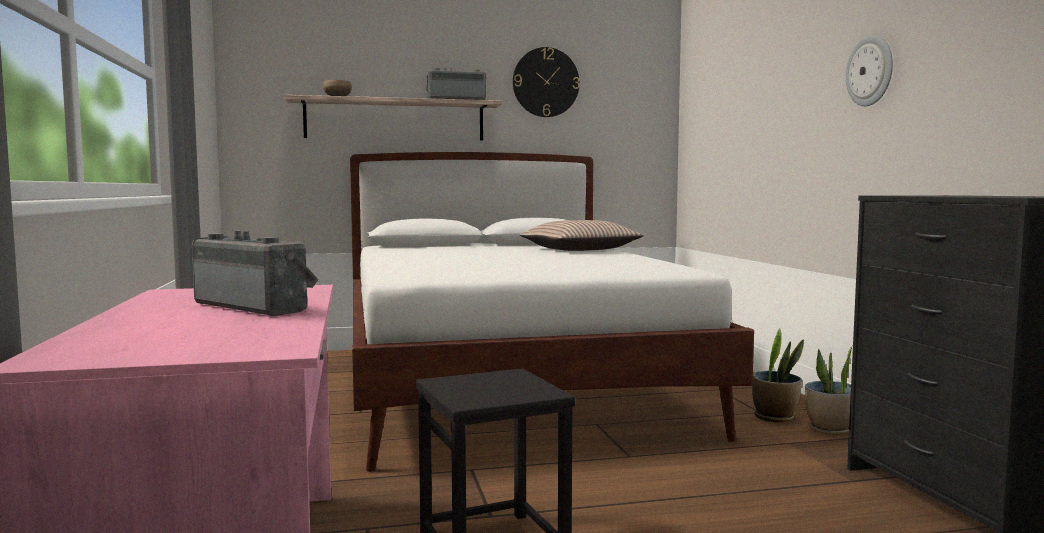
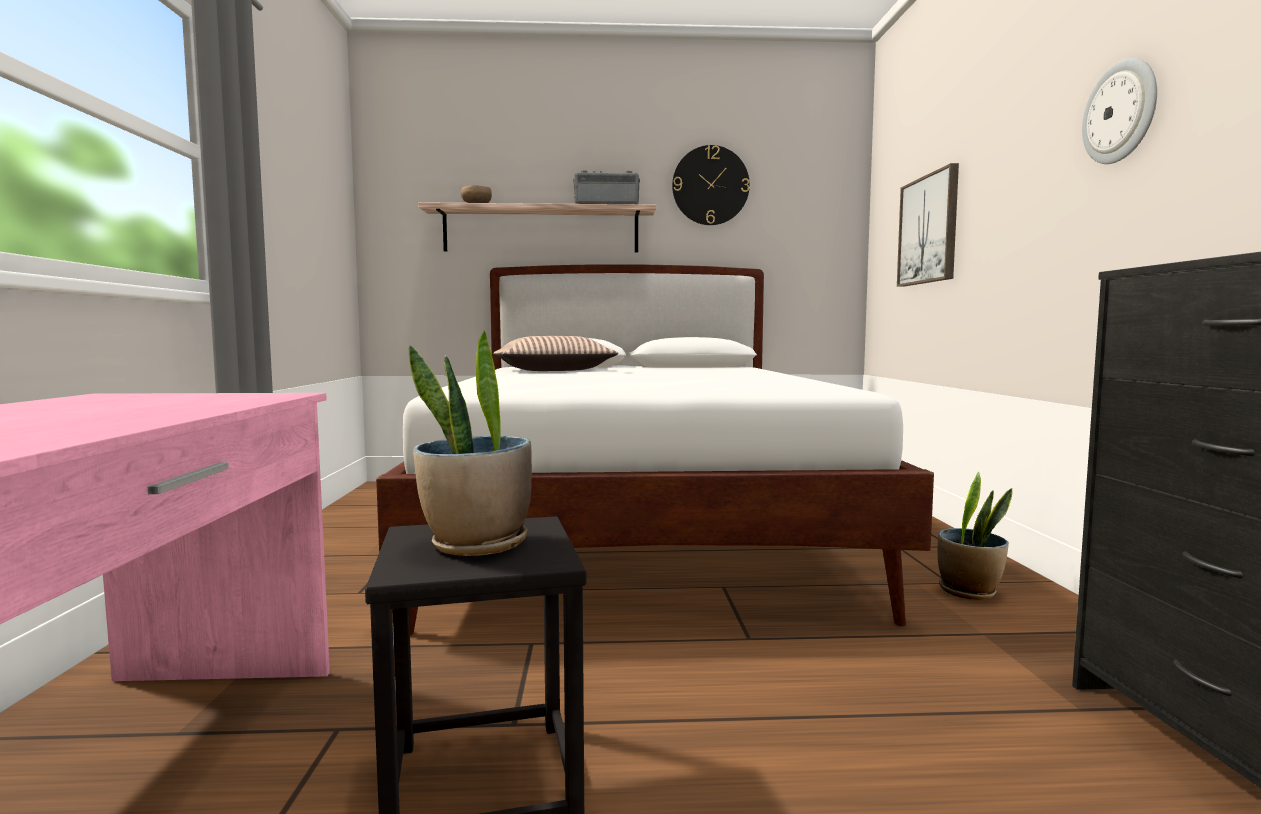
camera: 10 degrees right, 0 degrees up
(256, 306) = (123, 412): radio -> none
(579, 249) = (731, 371): pillow -> pillow (552, 370)
(732, 131) = (929, 230): none -> picture
(829, 430) = (1048, 616): potted plant -> potted plant (477, 545)

